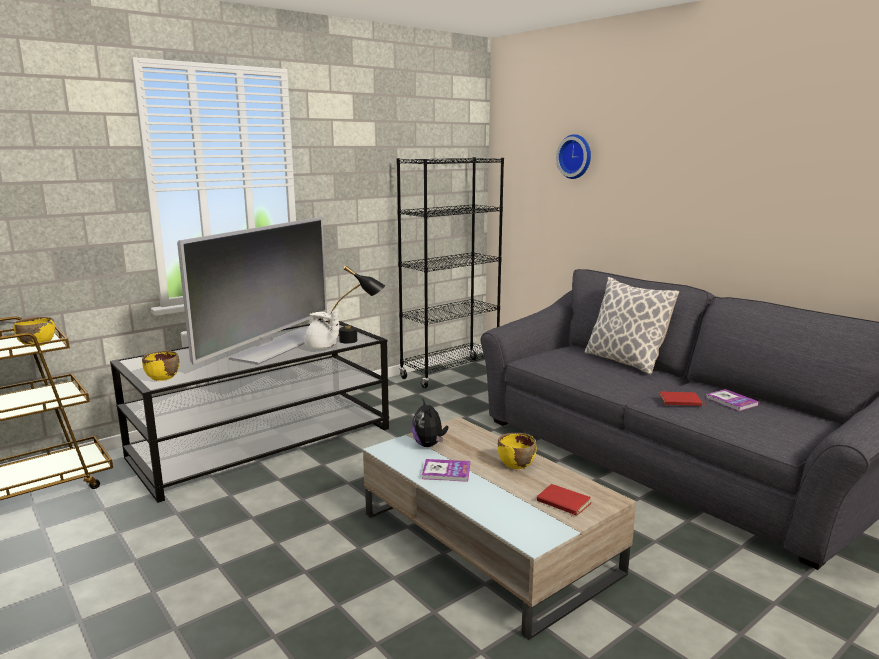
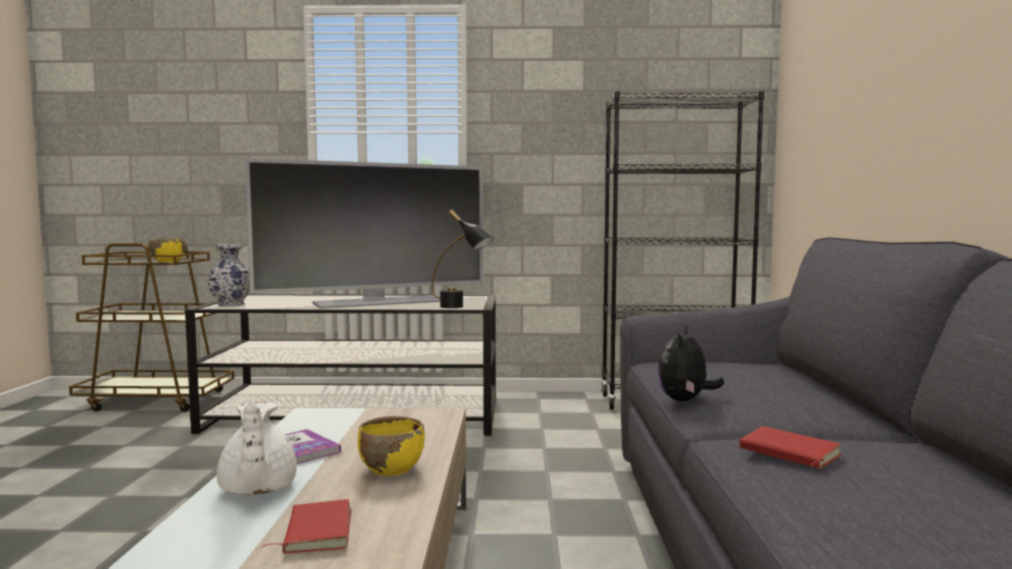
camera: 40 degrees right, 10 degrees down
(162, 377) = (230, 305): yellow bowl -> vase
(322, 347) = (409, 306): white teapot -> white teapot (256, 490)
(429, 445) = (358, 422): plush toy -> plush toy (685, 400)
(576, 156) = (857, 65): wall clock -> none
(624, 361) = (819, 390): pillow -> none
(731, 401) = (922, 482): book -> none

